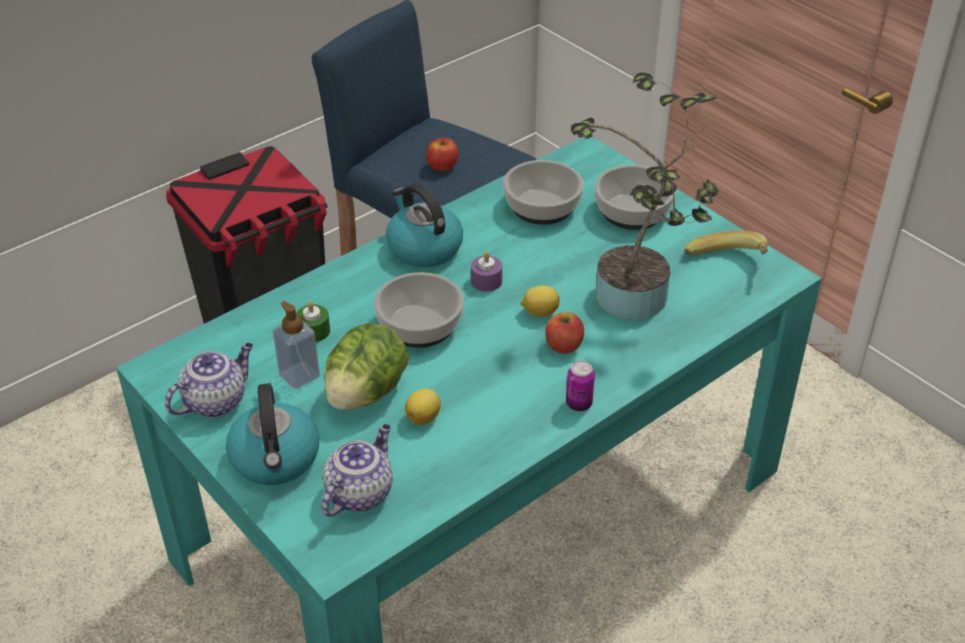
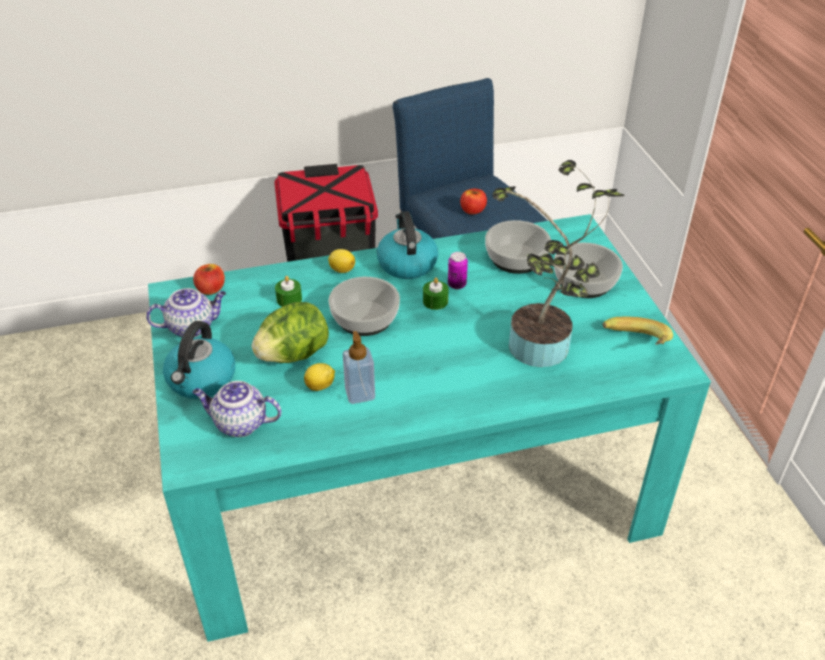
camera: 25 degrees right, 0 degrees up
(299, 375) = (258, 327): soap dispenser -> soap dispenser (360, 393)
(359, 492) = (239, 424): teapot -> teapot turned 135 degrees counterclockwise
(486, 281) = (435, 301): purple candle -> green candle
(539, 312) = (459, 336): lemon -> lemon (341, 269)
(563, 346) = (459, 367): apple -> apple (211, 289)
(579, 404) = (440, 415): can -> can (457, 285)

